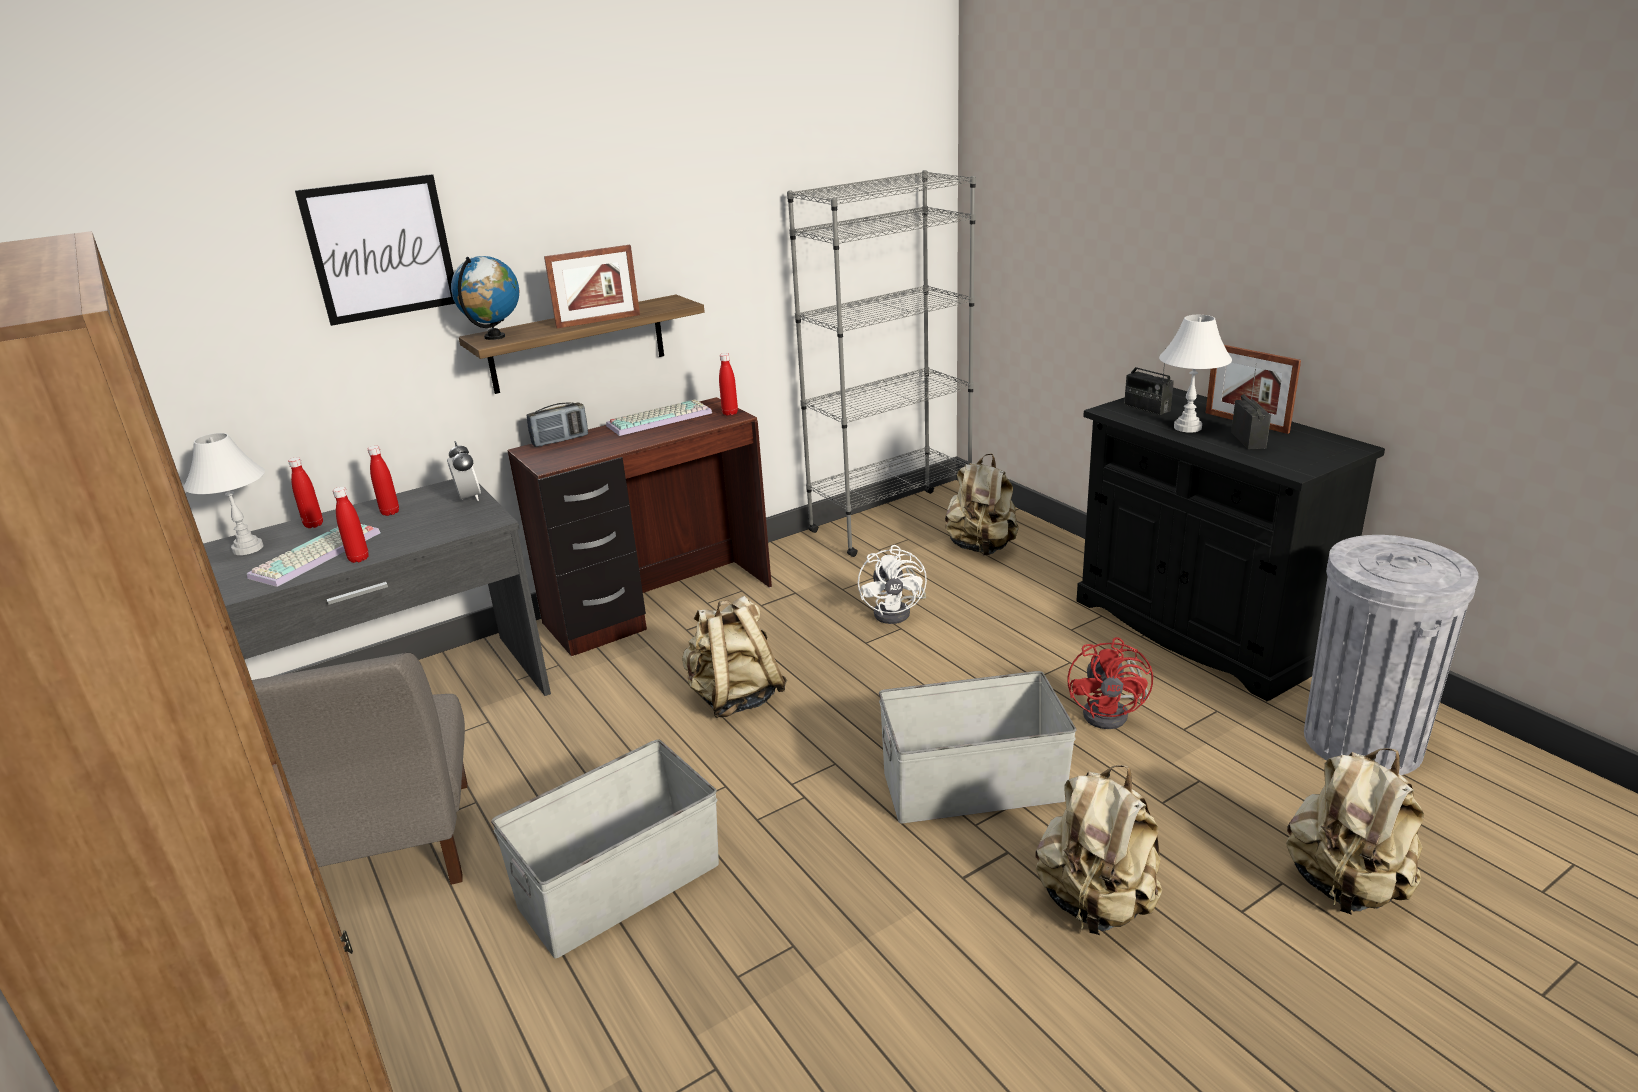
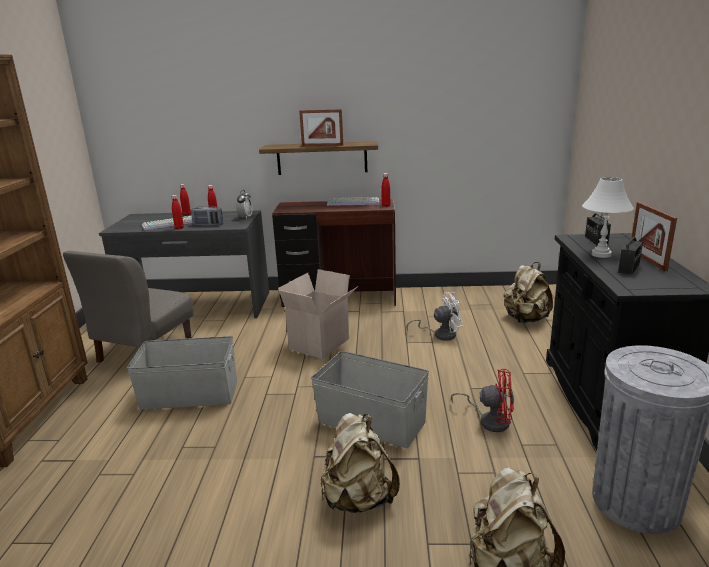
camera: 35 degrees right, 5 degrees down
(248, 548) = (158, 217): white table lamp -> none
(381, 249) = (235, 100): picture -> none
(495, 337) = (274, 146): globe -> none
(560, 440) = (302, 203): radio -> radio (208, 225)
(735, 698) = (320, 344): beige backpack -> cardboard box
(891, 522) = (492, 294): grey bookcase -> none
(898, 612) = (440, 334): white fan -> white fan turned 135 degrees counterclockwise
(1112, 713) = (490, 420): red fan -> red fan turned 120 degrees counterclockwise

